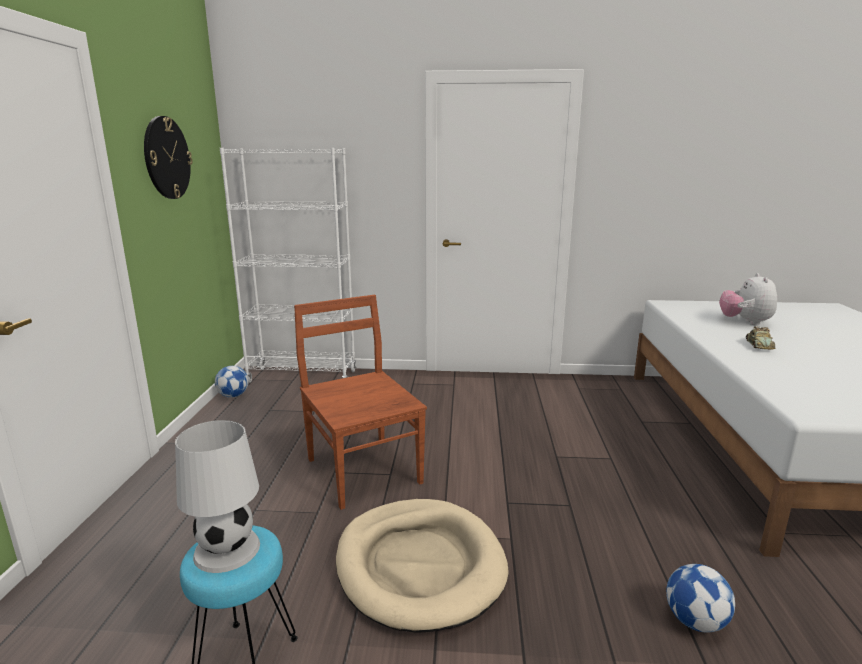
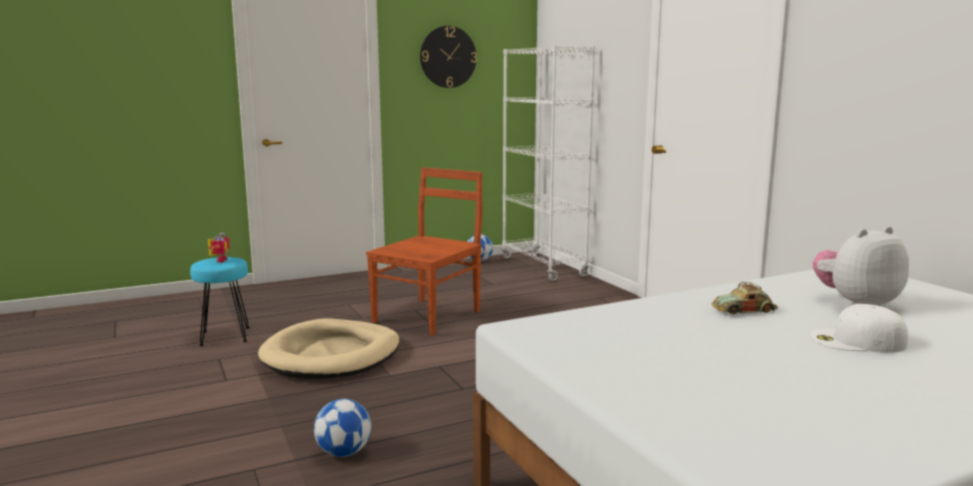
camera: 60 degrees right, 5 degrees down
(226, 550) = (219, 260): white table lamp -> toy robot
(821, 341) = (857, 341): none -> white cap

